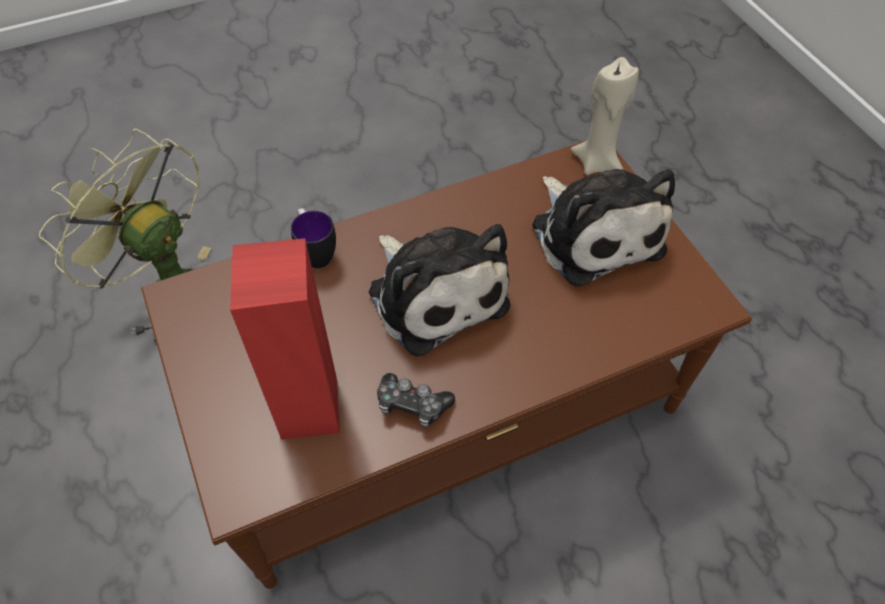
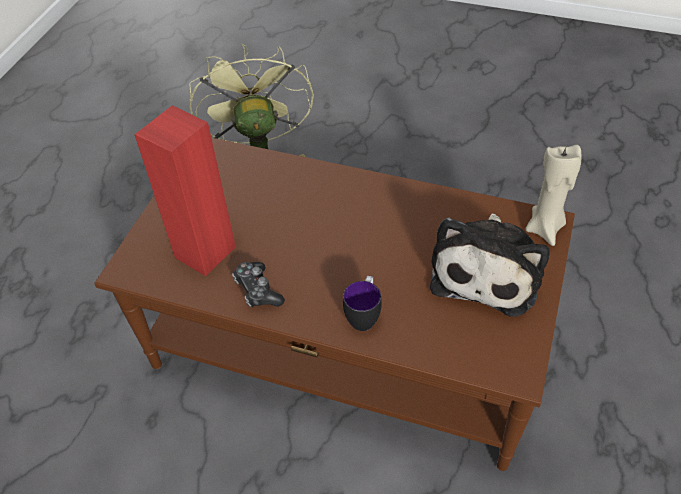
camera: 45 degrees right, 5 degrees down
(315, 252) = (299, 171): mug -> mug (364, 315)
(435, 293) = (341, 238): plush toy -> none

